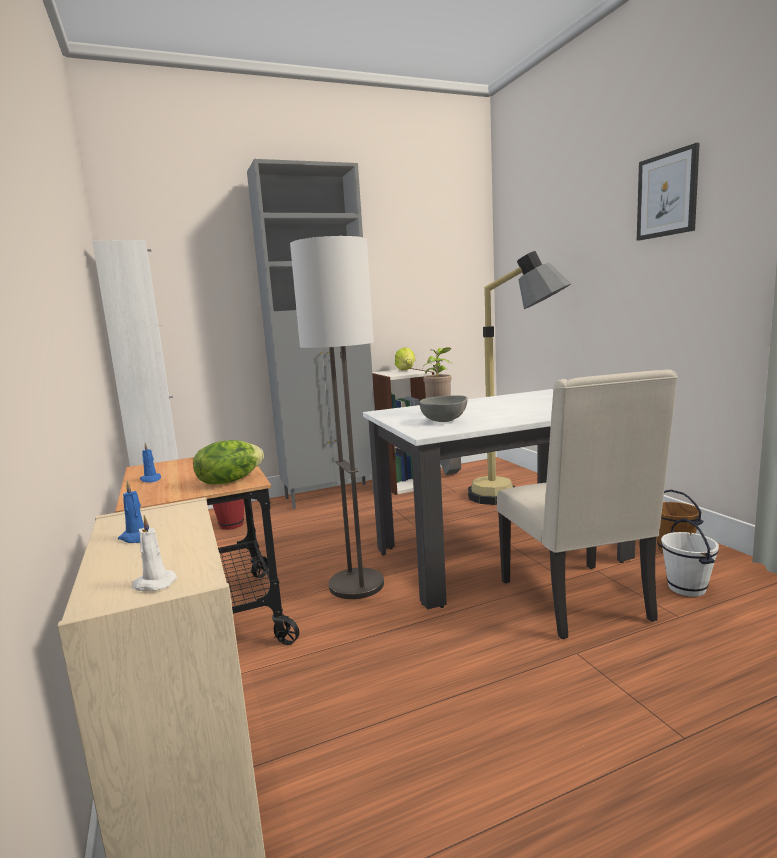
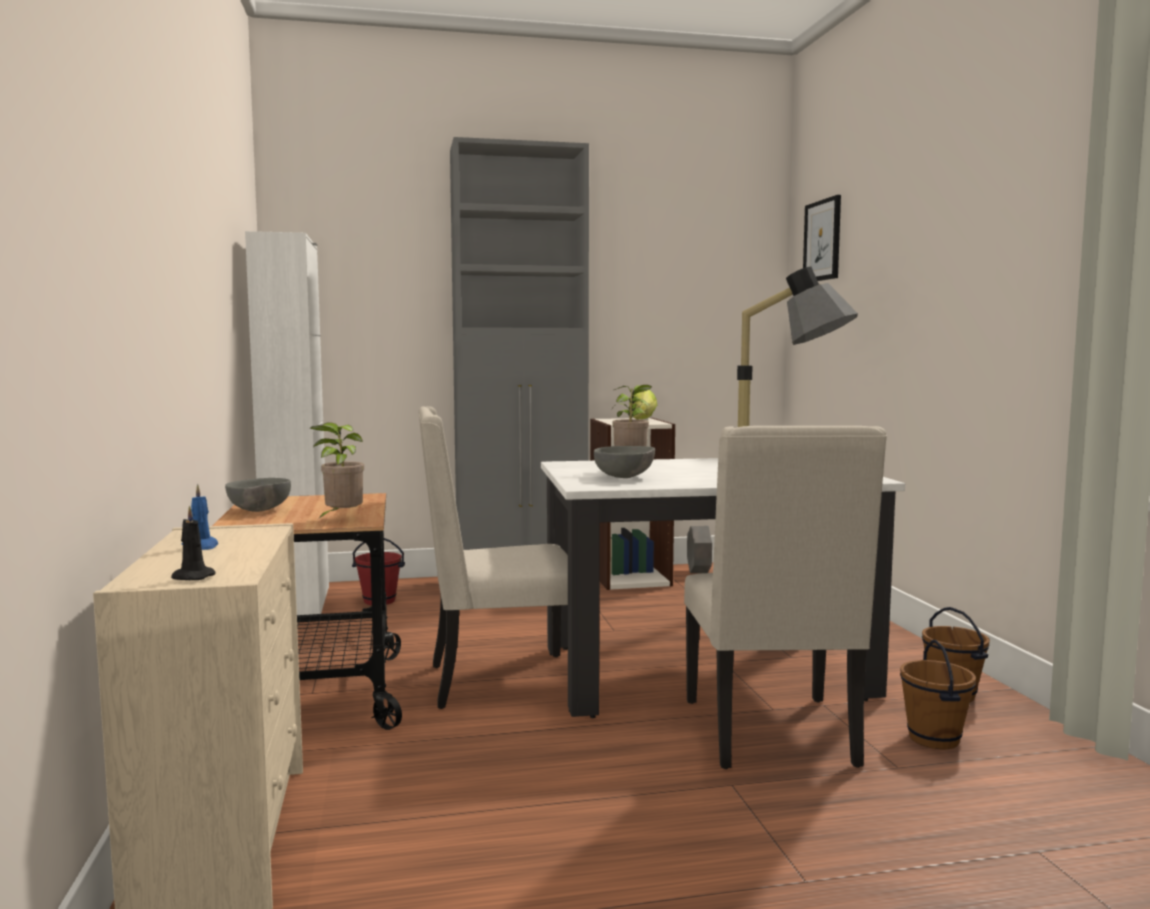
camera: 10 degrees right, 5 degrees down
(151, 479) = (259, 511): blue candle -> grey bowl
(153, 584) = (191, 577): white candle -> black candle
(229, 481) = (341, 519): lettuce -> potted plant
(356, 585) = (499, 682): floor lamp -> beige chair
(667, 195) = (978, 200): picture -> picture (822, 240)
(687, 588) = (935, 739): white bucket -> brown bucket

